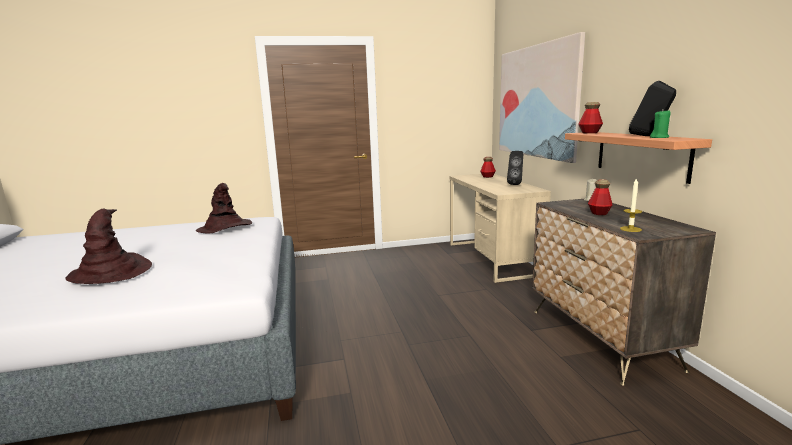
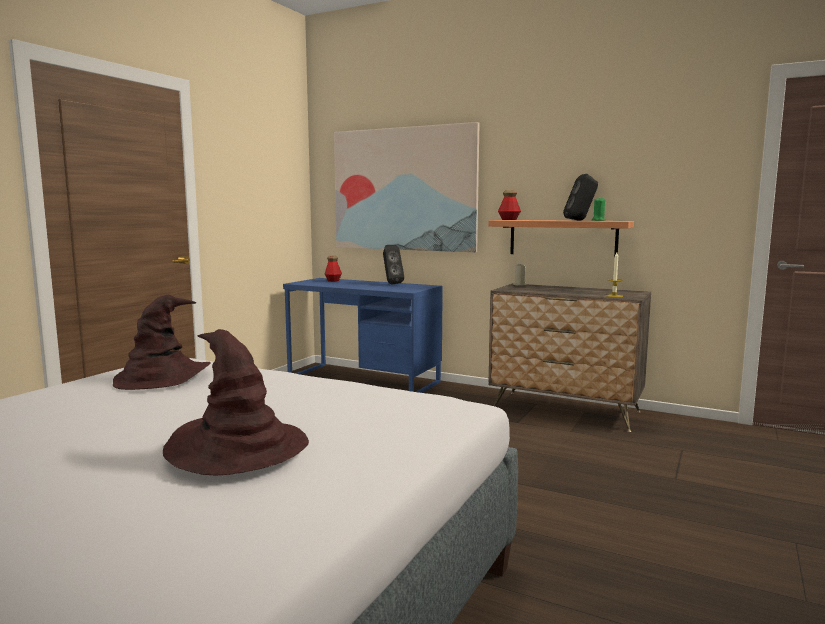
camera: 50 degrees left, 5 degrees down
(492, 258) = (363, 380): beige desk -> blue desk
(599, 213) = (560, 291): bottle -> none

